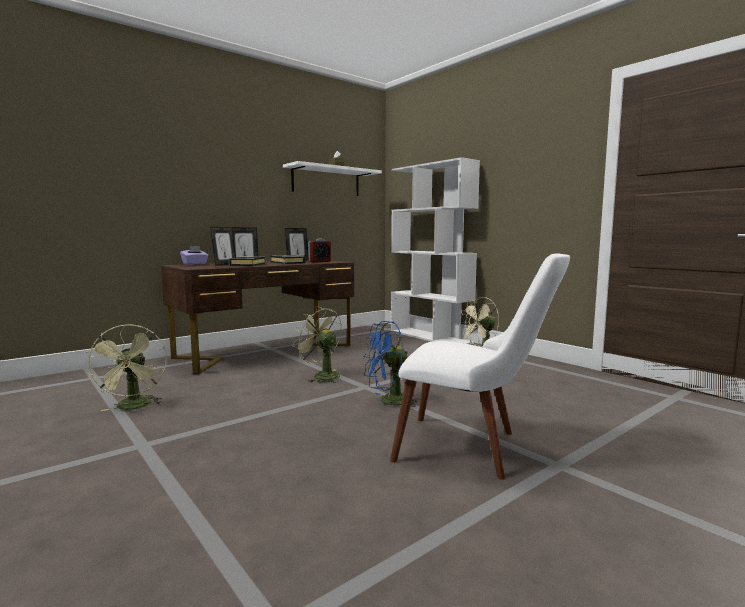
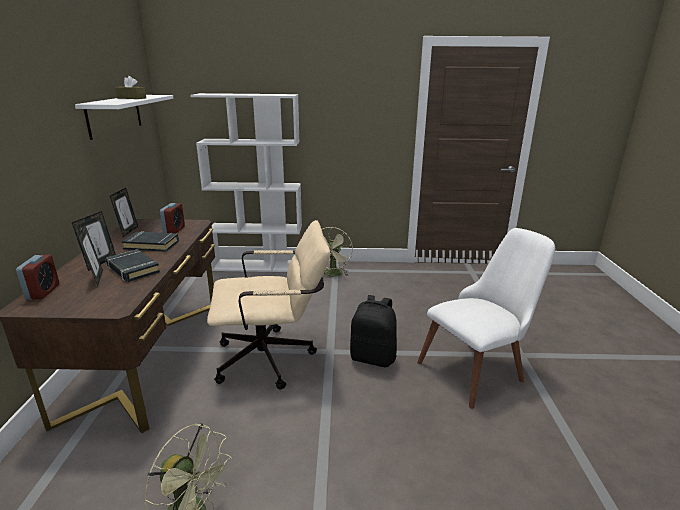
camera: 50 degrees left, 15 degrees up
(195, 264) = (43, 292): purple tissue box -> alarm clock
(321, 376) = (273, 358): green fan -> beige office chair
(389, 402) = (373, 357): blue fan -> black backpack

